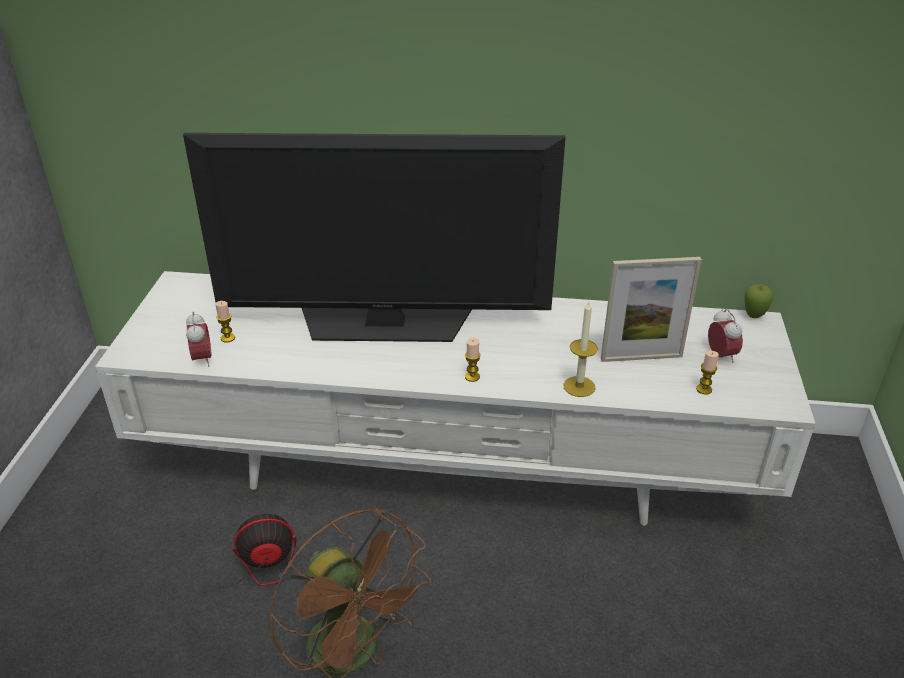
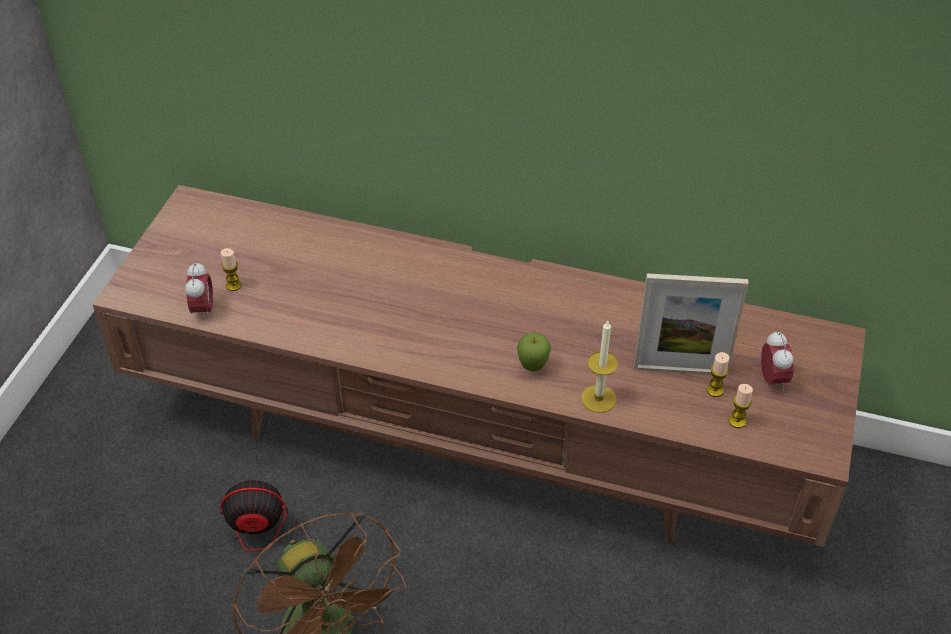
camera: 10 degrees right, 10 degrees up
(385, 323) = (406, 287): television -> none
(452, 460) = (476, 433): white tv stand -> brown tv stand
(472, 377) = (485, 370): candle -> candle (714, 390)
(753, 316) = (831, 330): apple -> apple (532, 368)

